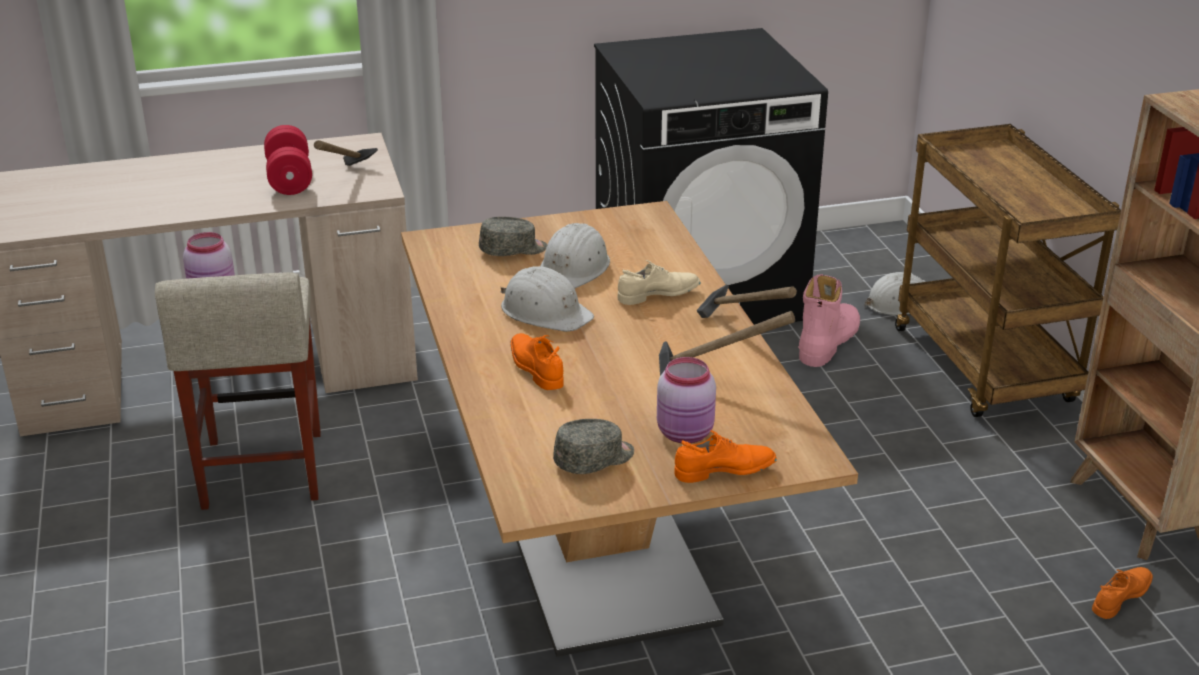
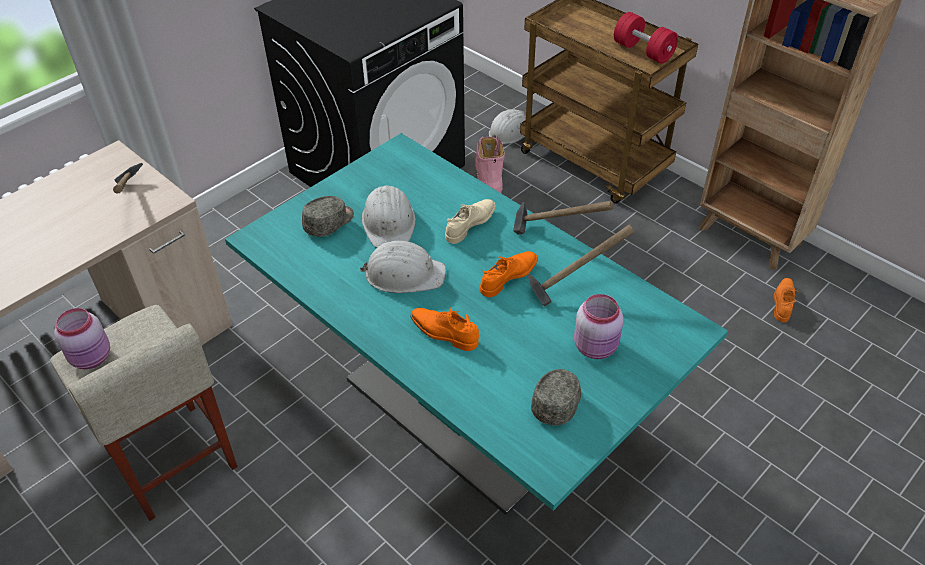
camera: 30 degrees left, 15 degrees up
(290, 179) = (79, 217): red dumbbell -> red dumbbell (643, 51)
(599, 542) = (464, 407): brown dining table -> turquoise dining table
(724, 471) = (649, 369): orange shoe -> orange shoe (508, 277)

